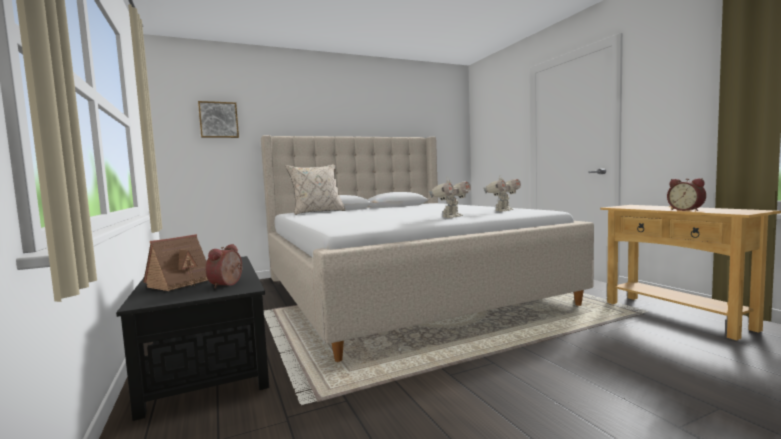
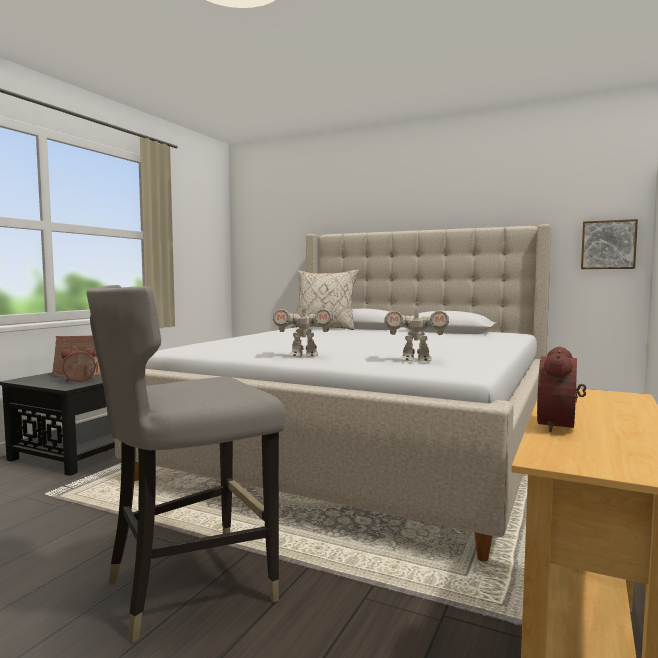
camera: 50 degrees right, 0 degrees up
(218, 120) = (281, 219): picture -> picture (608, 245)
(556, 370) = (189, 587): none -> grey stool

